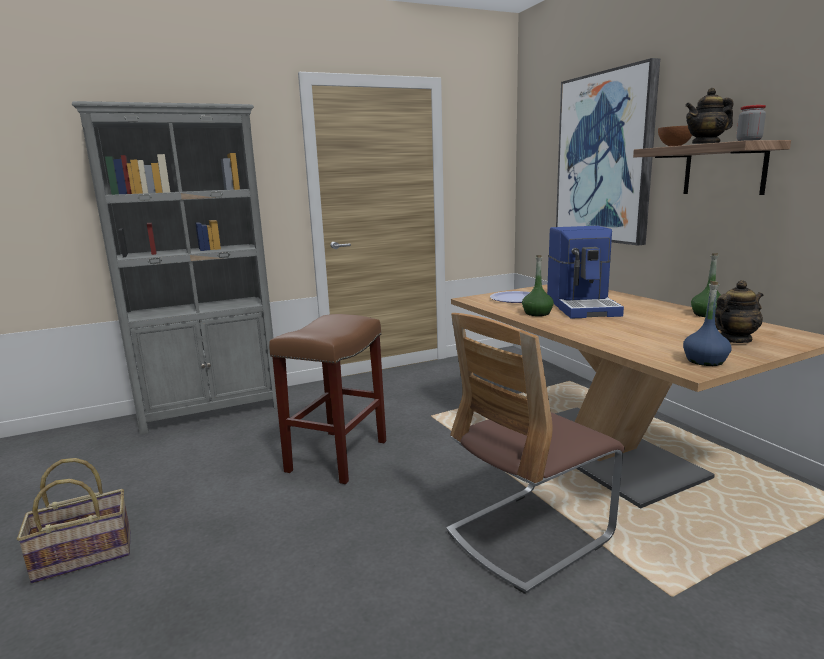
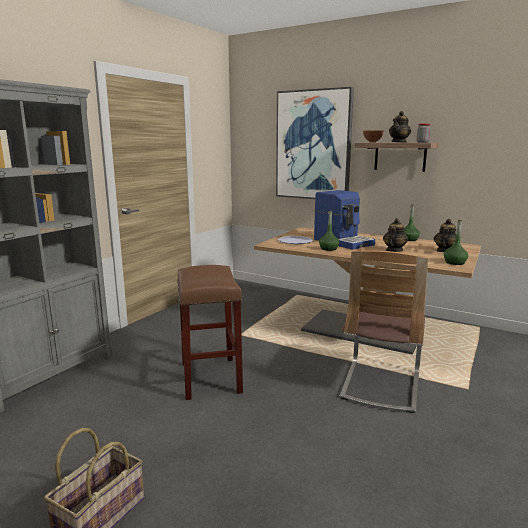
camera: 35 degrees left, 0 degrees up
(636, 328) = (394, 250): none -> teapot
(705, 361) = (454, 262): blue bottle -> green bottle

